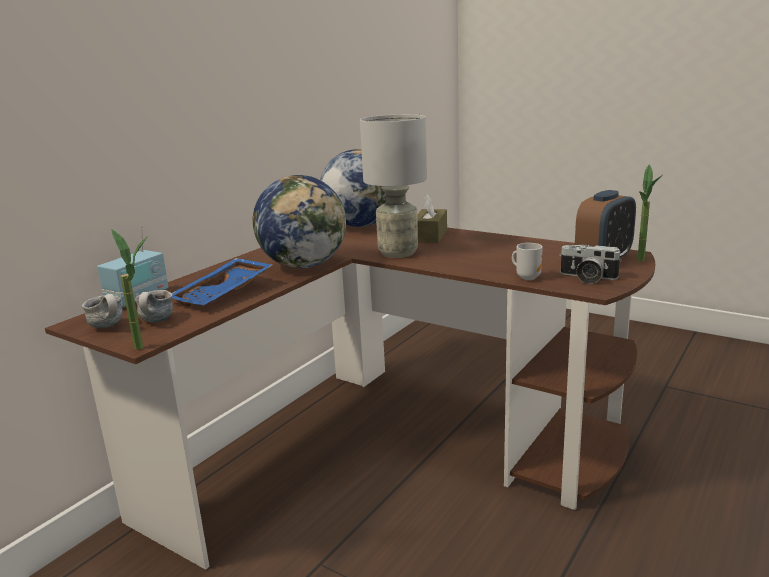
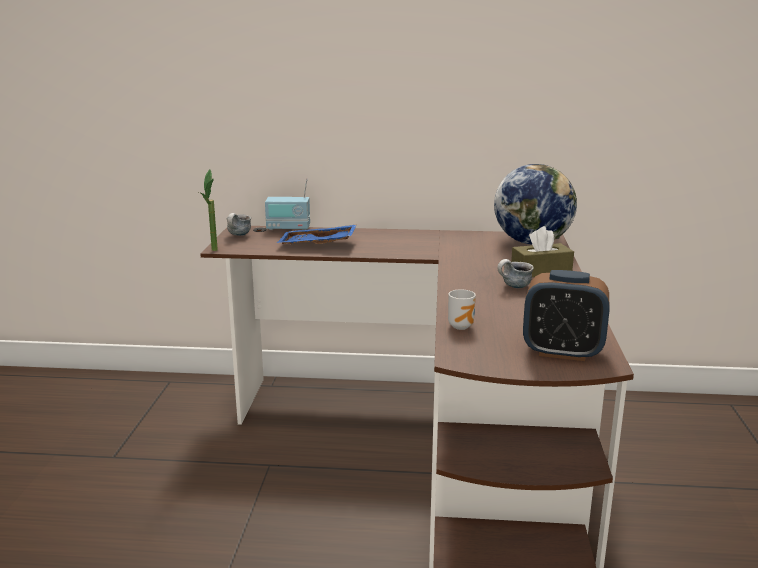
camera: 60 degrees right, 0 degrees up
(156, 321) = (256, 243): mug -> mug (513, 287)
(304, 265) = (401, 250): globe -> none
(397, 253) = (471, 270): grey table lamp -> none
(587, 278) = (490, 351): camera -> none
(643, 263) = (579, 372): potted plant -> none

